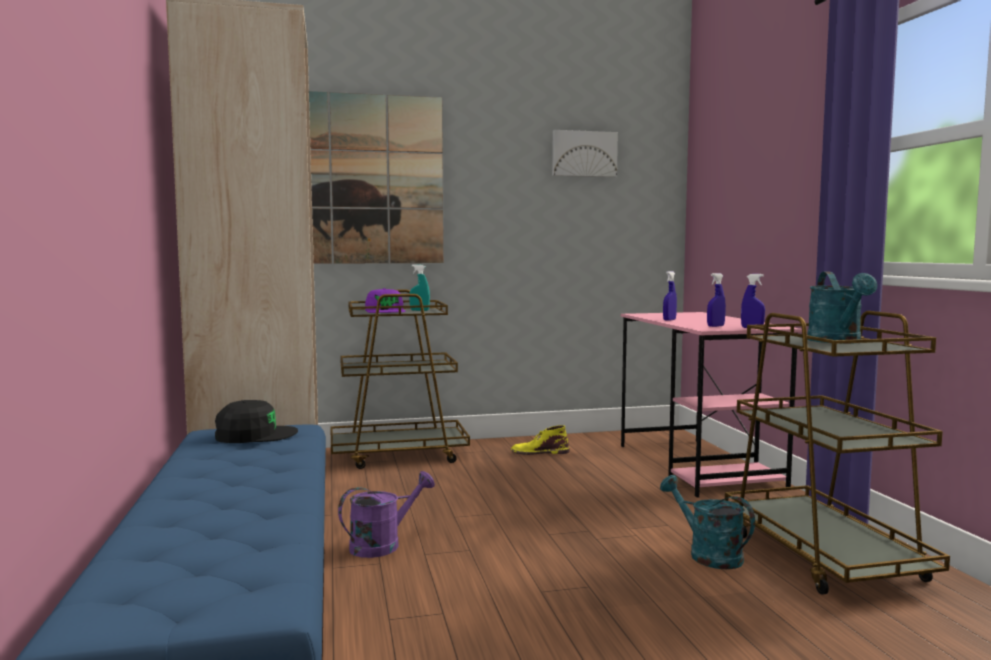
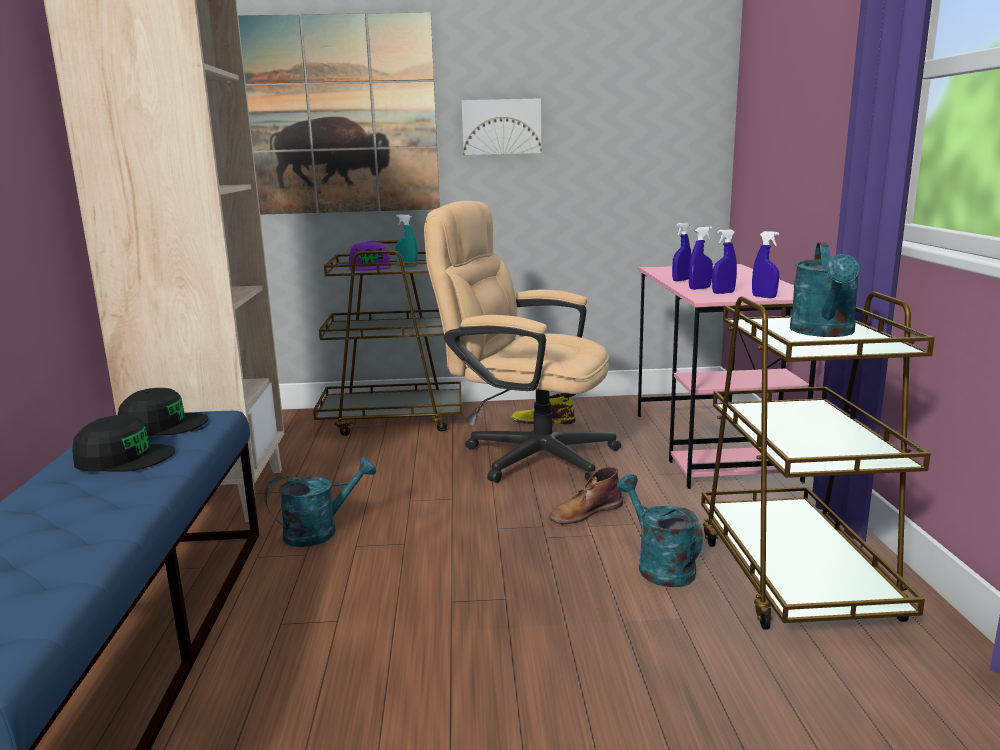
camera: 10 degrees right, 10 degrees up
(241, 458) = (124, 458): none -> black cap
(383, 544) = (320, 531): purple watering can -> turquoise watering can
(540, 478) = (526, 455): none -> beige office chair
(584, 154) = (605, 72): picture -> picture (501, 127)
(619, 518) = (585, 512): none -> brown boot
(692, 324) = (699, 288): none -> blue spray bottle

